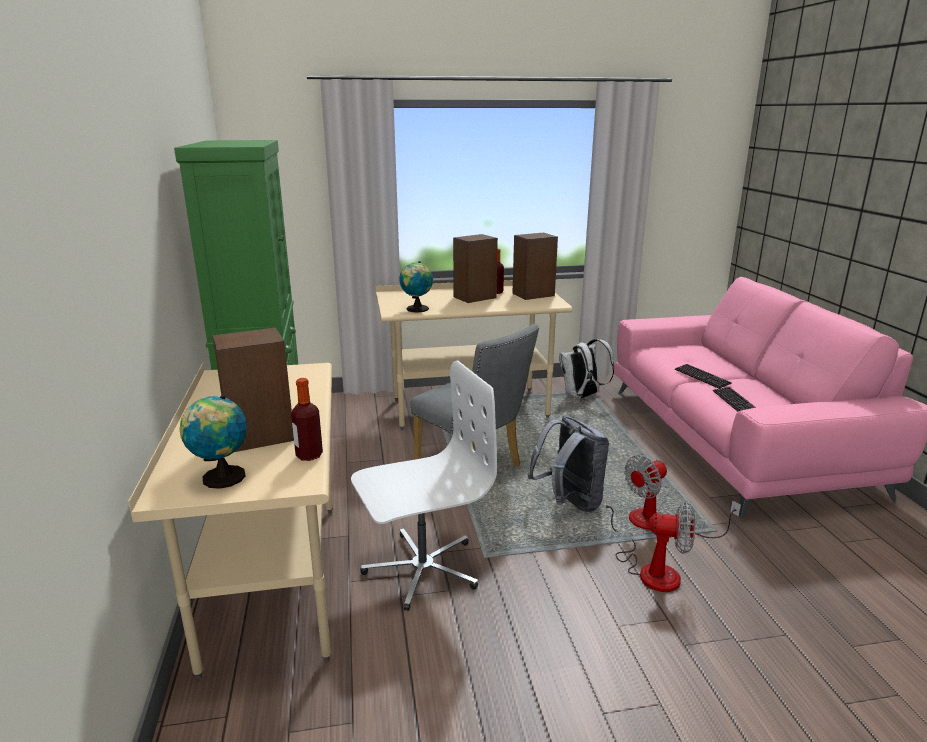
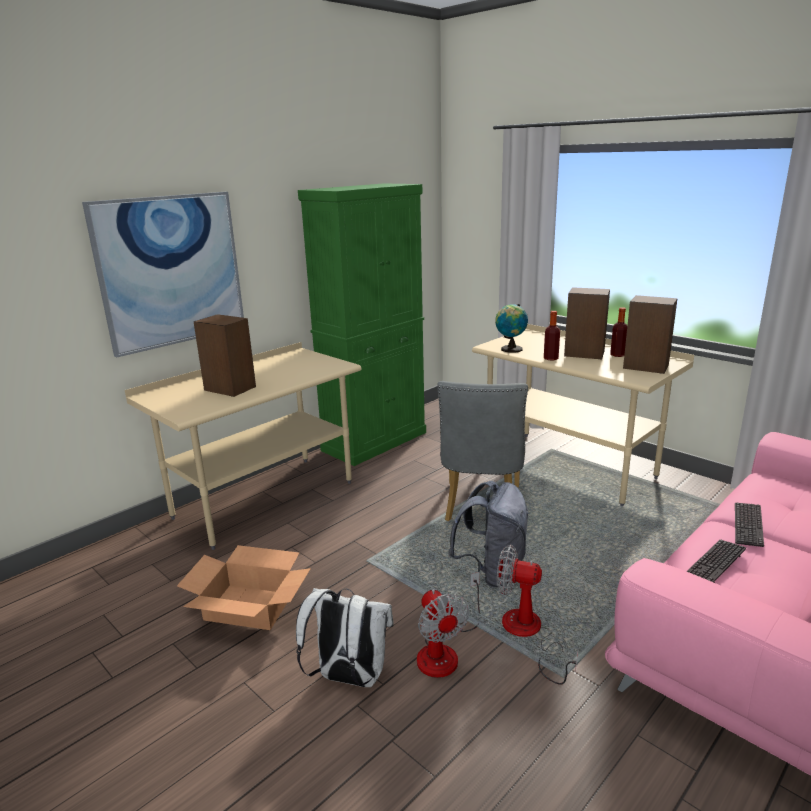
camera: 55 degrees right, 0 degrees up
(118, 283) = (171, 271): none -> picture
(221, 478) = (172, 399): globe -> none
(309, 455) = (218, 406): bottle -> bottle (551, 358)
(421, 568) = (327, 541): white office chair -> none
(478, 666) = (249, 606): none -> cardboard box
(582, 396) = (701, 507): white backpack -> white backpack (348, 678)

